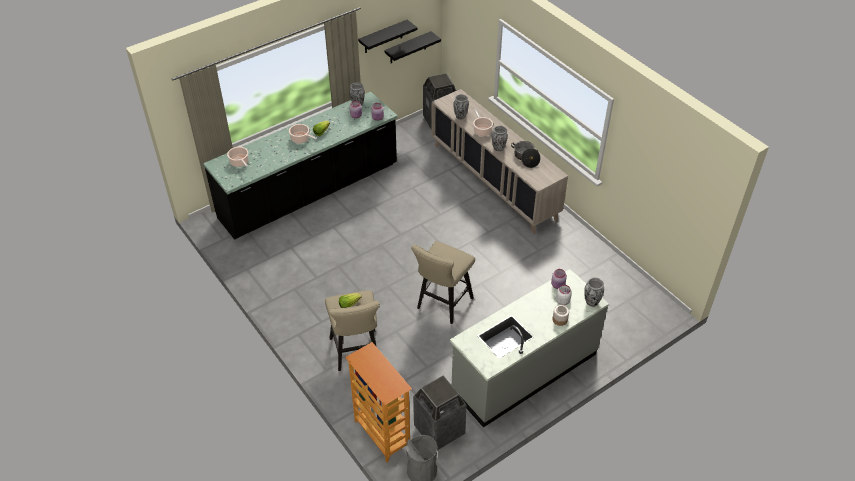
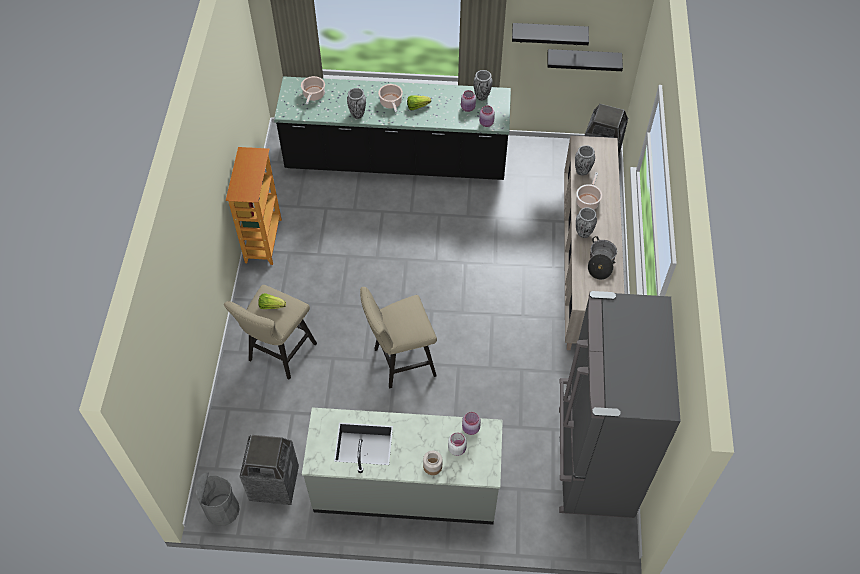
camera: 40 degrees right, 10 degrees up
(381, 434) = (224, 448): bookcase -> bookcase (262, 241)
(591, 302) = (483, 472): vase -> vase (357, 114)
(612, 282) = (592, 461): none -> grey fridge

